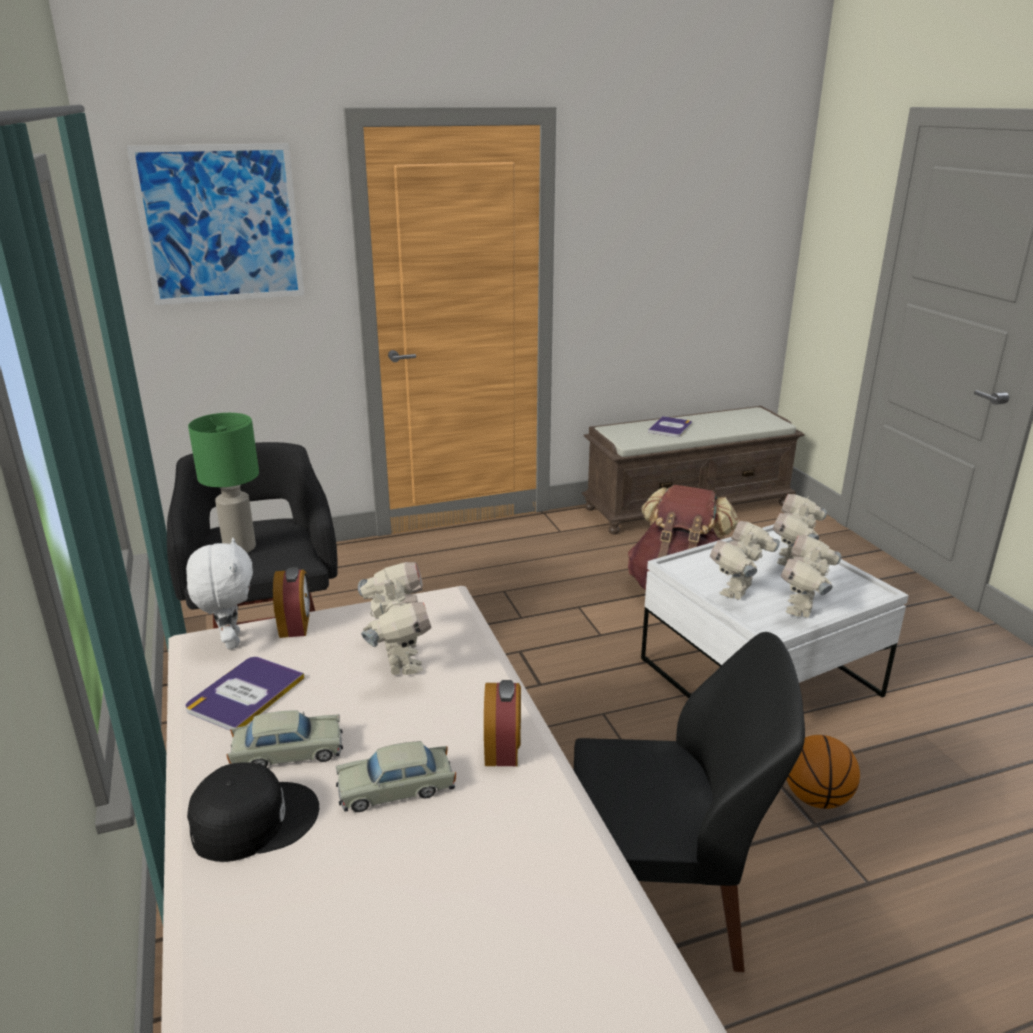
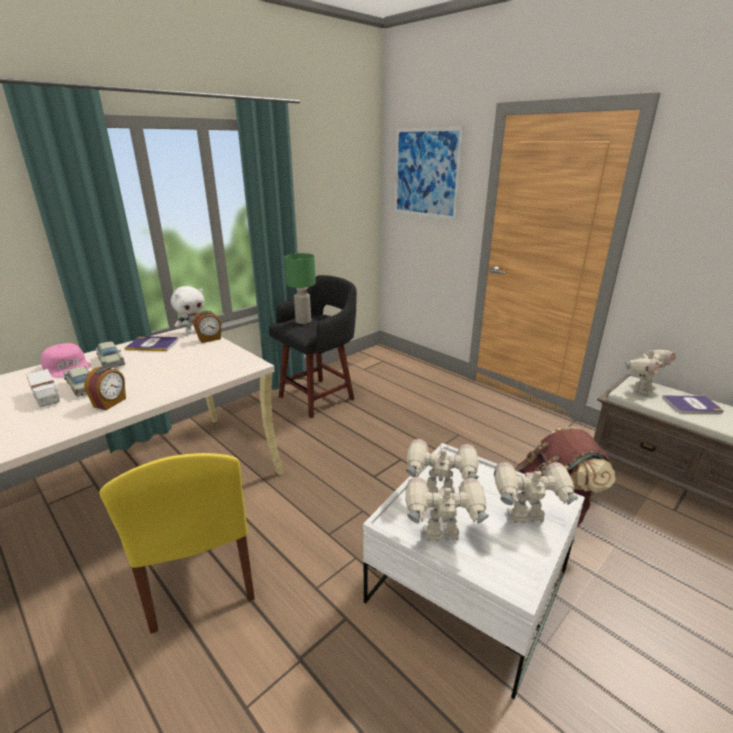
camera: 65 degrees right, 0 degrees up
(253, 819) = (68, 367): black cap -> pink cap
(399, 662) = (184, 365): toy robot -> toy robot (642, 389)
(411, 840) = (46, 397): none -> toy truck
(503, 749) = (110, 403): alarm clock -> alarm clock turned 45 degrees counterclockwise
(660, 904) = (200, 579): black chair -> yellow chair
(816, 798) = (331, 655): basketball -> none

